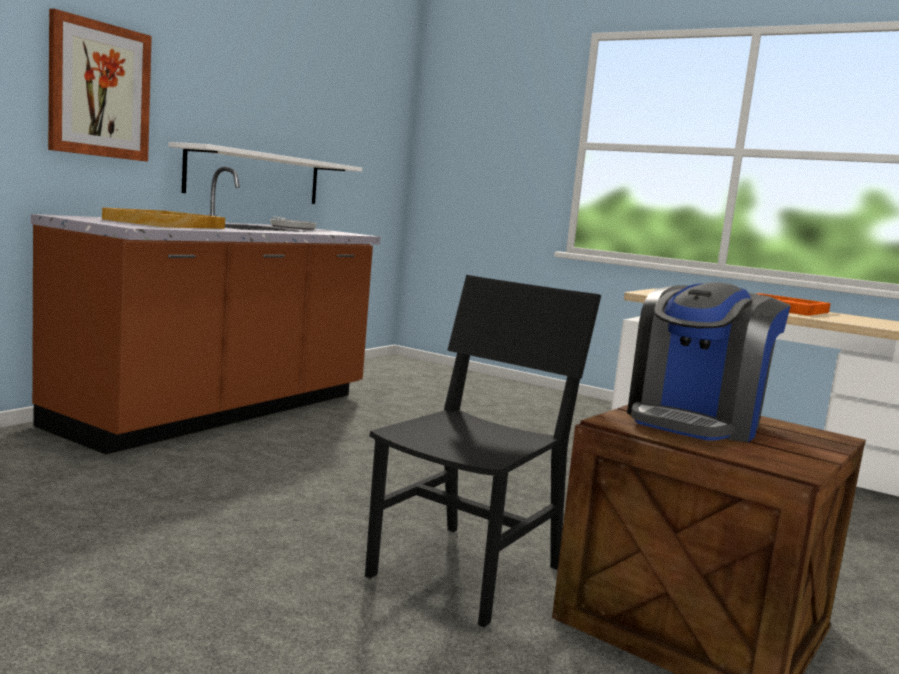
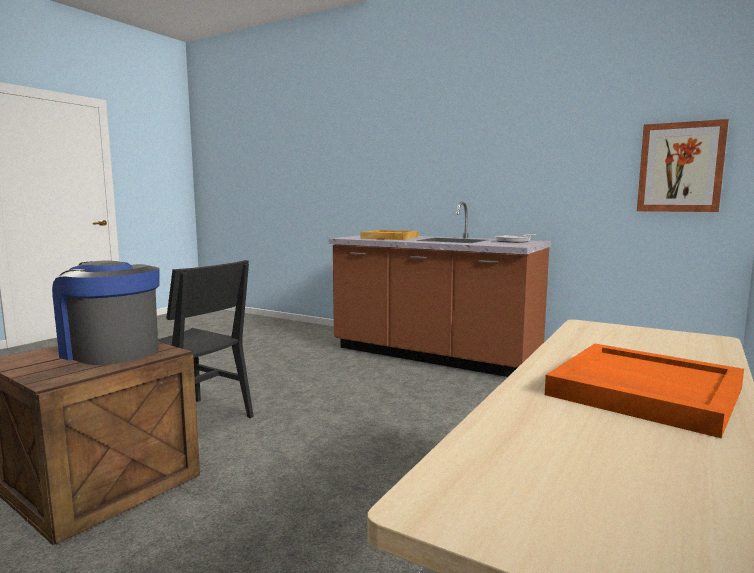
camera: 90 degrees right, 0 degrees up
(99, 90) = (408, 169): picture -> picture (680, 167)
(255, 177) = (519, 205): white shelf -> none

